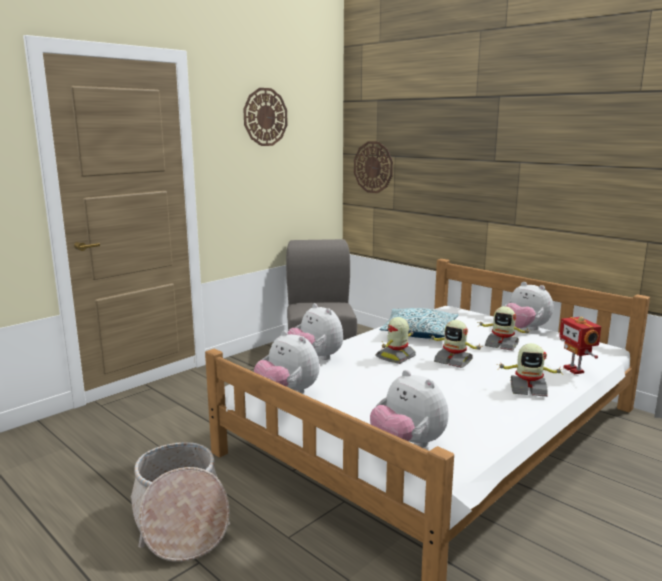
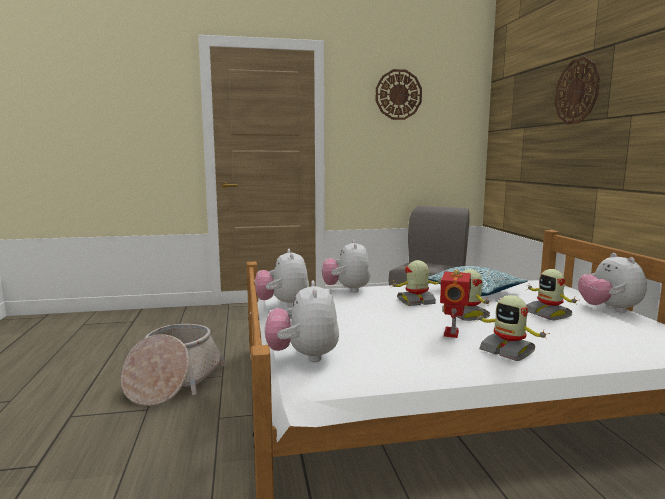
camera: 35 degrees right, 5 degrees down
(373, 167) = (507, 140): wall clock -> wall clock (577, 91)
(574, 370) = (604, 350): toy robot -> toy robot (453, 333)

